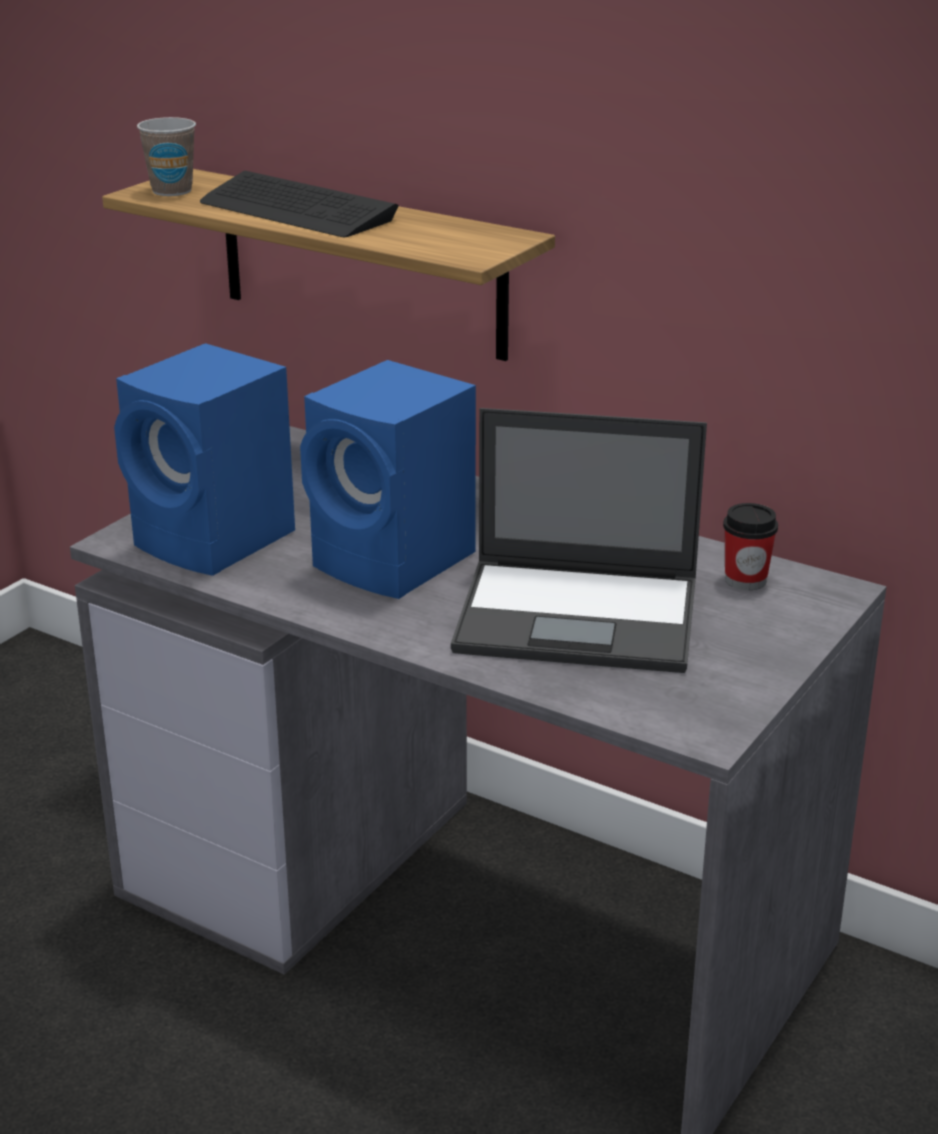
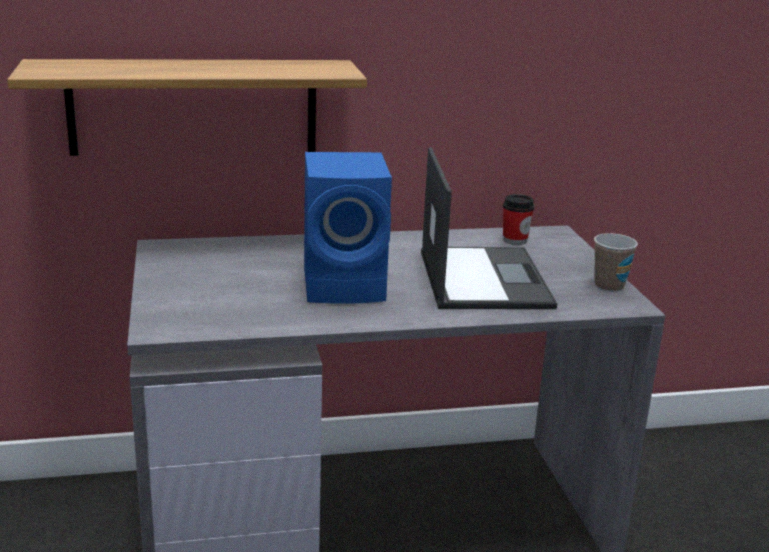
camera: 45 degrees left, 5 degrees down
(172, 191) = (55, 70): cup -> cup (609, 286)
(217, 541) = (222, 309): blue speaker -> none
(297, 210) = (173, 68): keyboard -> none
(581, 616) = (483, 278): laptop -> laptop turned 60 degrees counterclockwise

